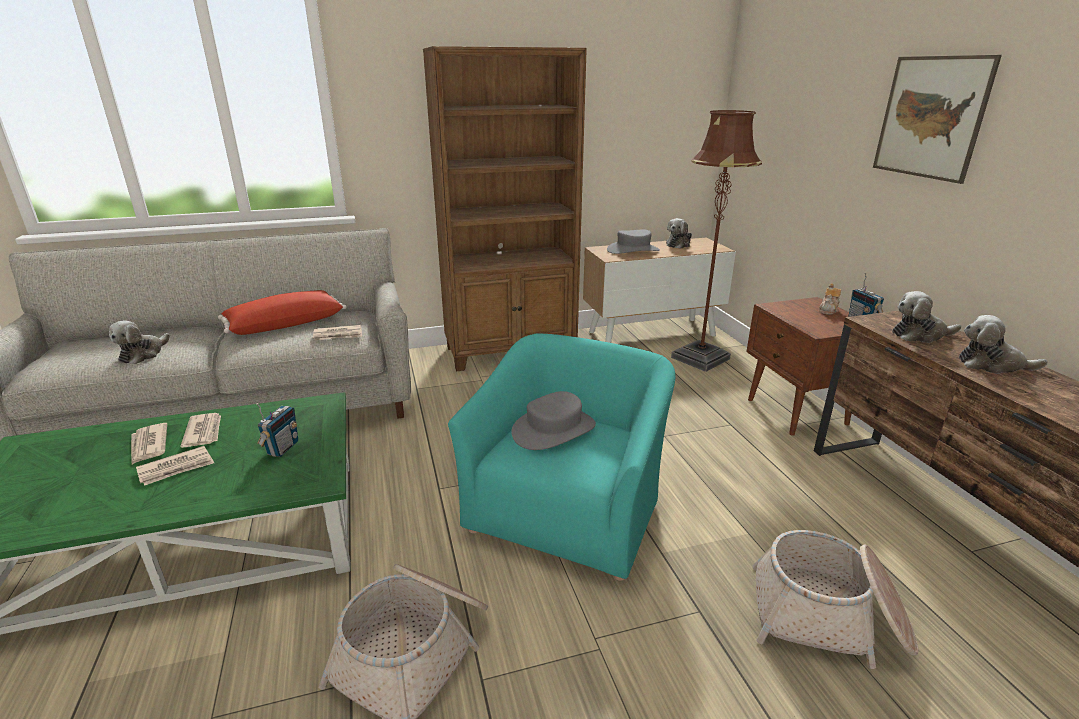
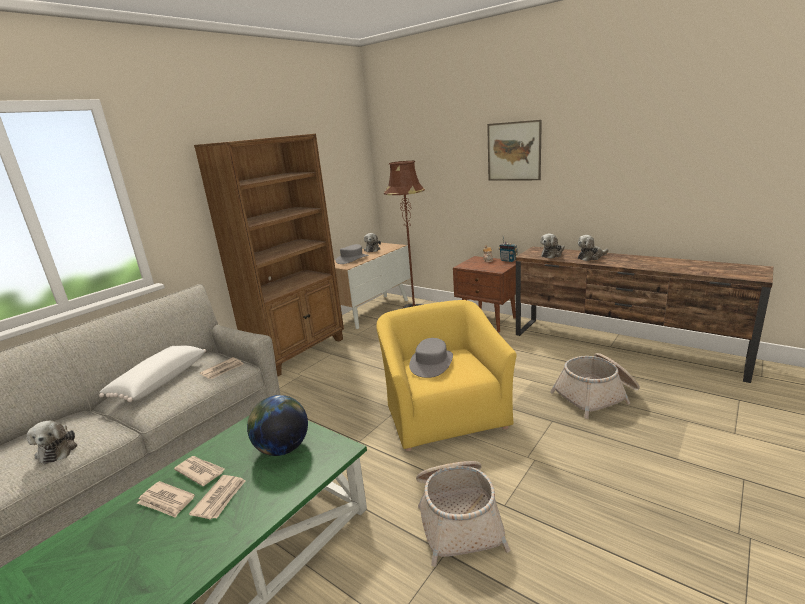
camera: 35 degrees left, 5 degrees down
(282, 448) = (282, 448): radio -> globe
(285, 324) = (159, 381): red pillow -> white pillow
(567, 511) = (444, 414): turquoise armchair -> yellow armchair

